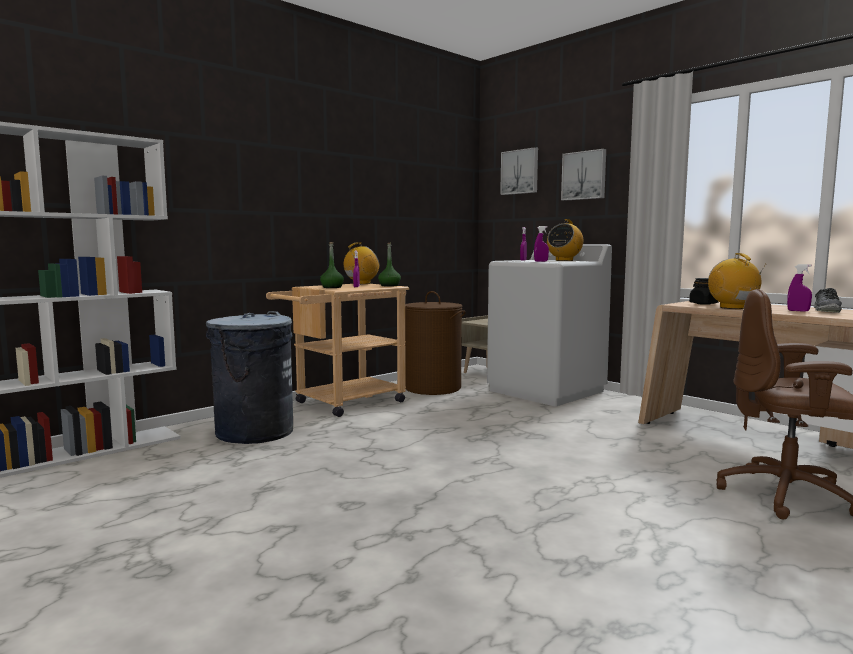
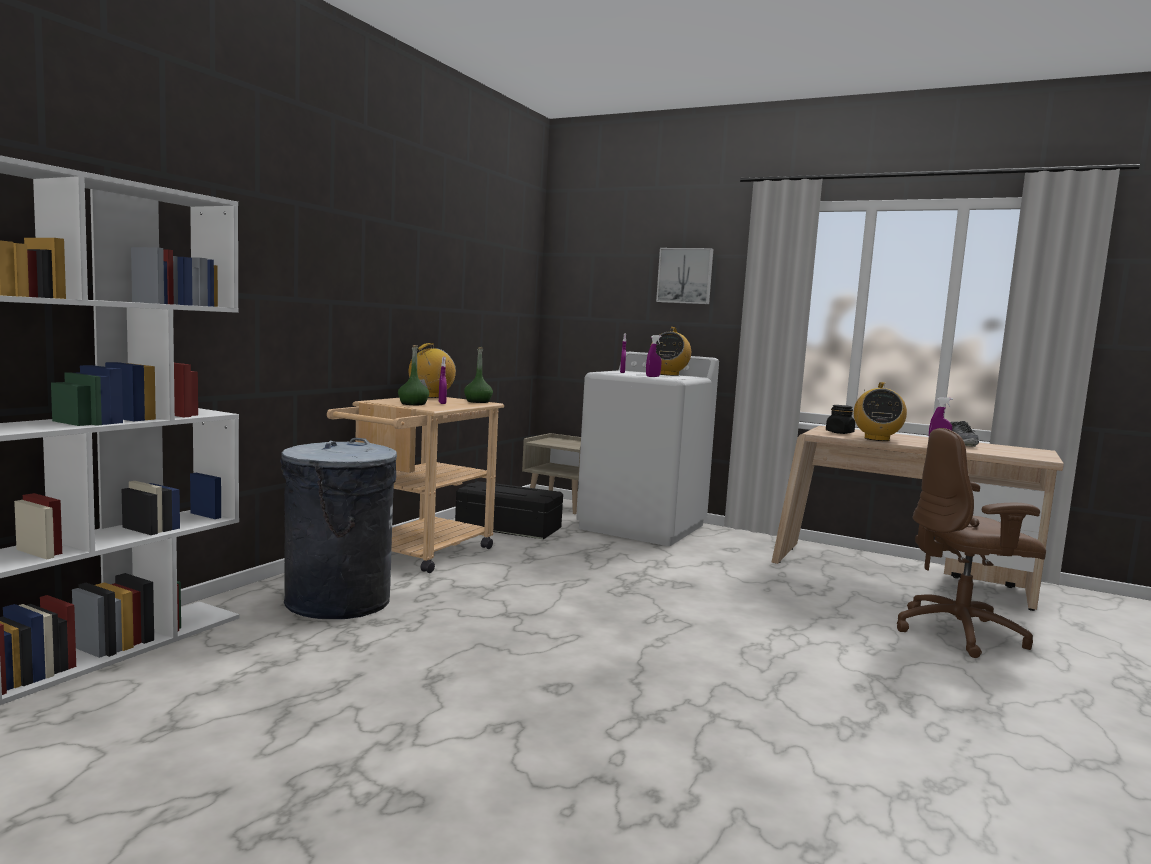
camera: 20 degrees left, 0 degrees up
(433, 388) = (509, 527): brown laundry basket -> black storage box
(520, 172) = (601, 262): picture -> none
(732, 308) = (876, 439): radio -> radio turned 135 degrees counterclockwise

